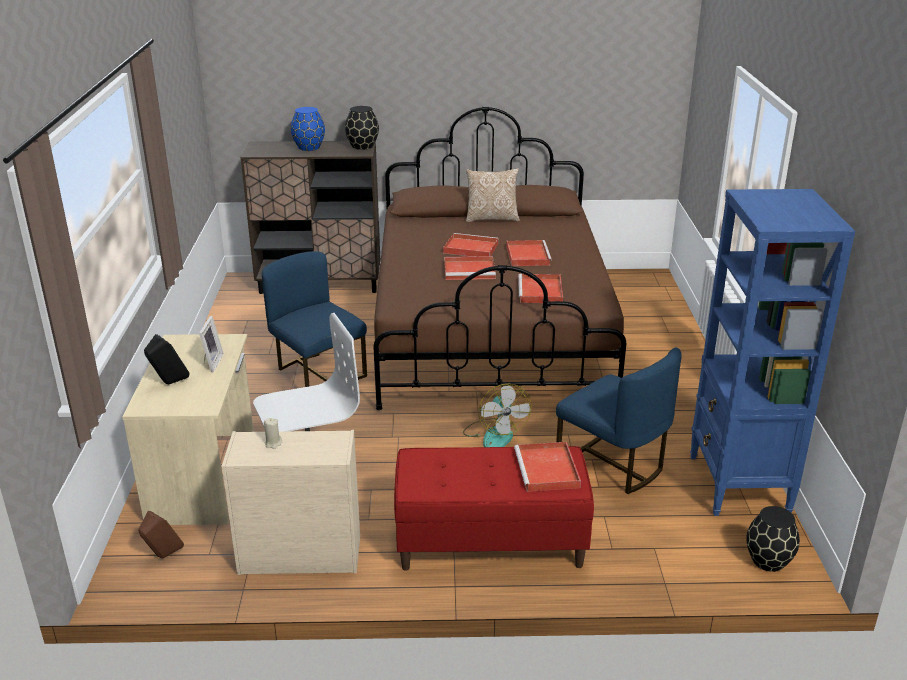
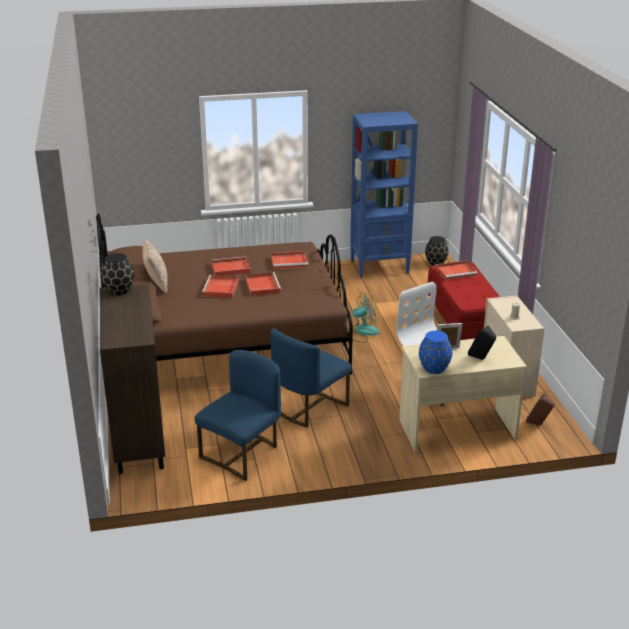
camera: 100 degrees left, 0 degrees up
(309, 147) = (122, 314): blue vase -> blue vase (433, 368)
(612, 464) = (377, 297): blue chair -> blue chair (242, 454)

